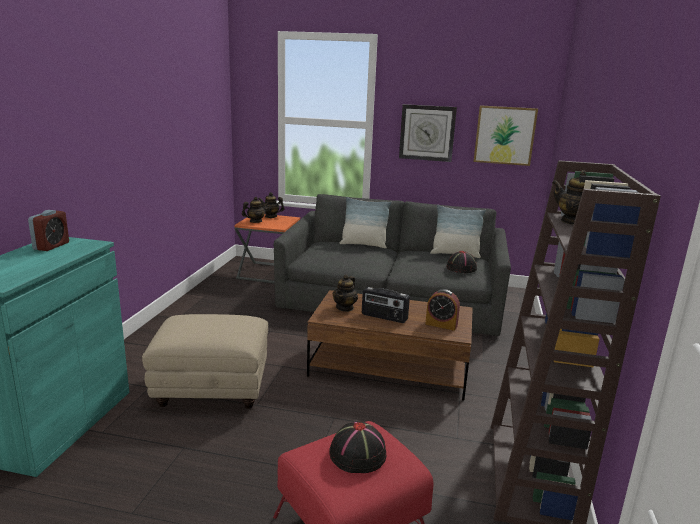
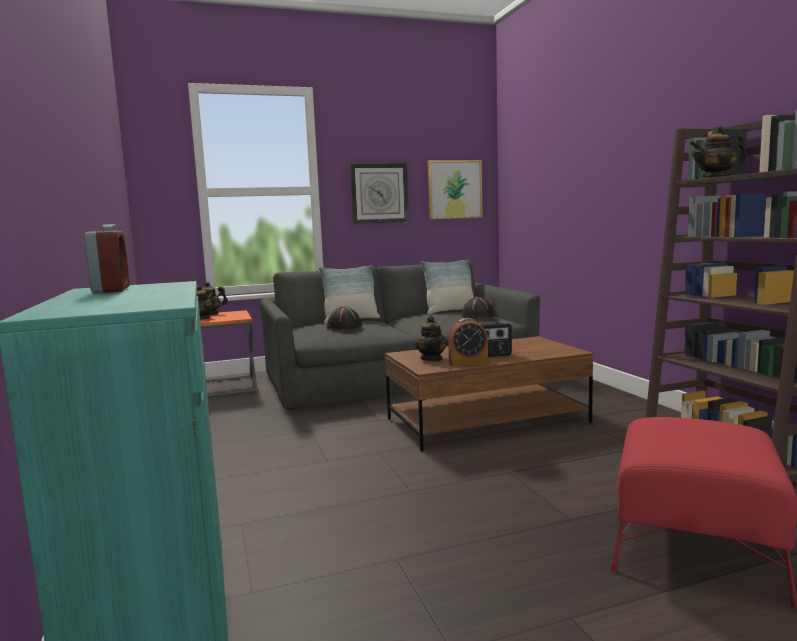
camera: 30 degrees left, 10 degrees down
(211, 390) = (332, 497): beige ottoman -> none
(358, 455) = (701, 435): black hat -> black hat (344, 327)
(441, 325) = (542, 349): alarm clock -> alarm clock (468, 363)

